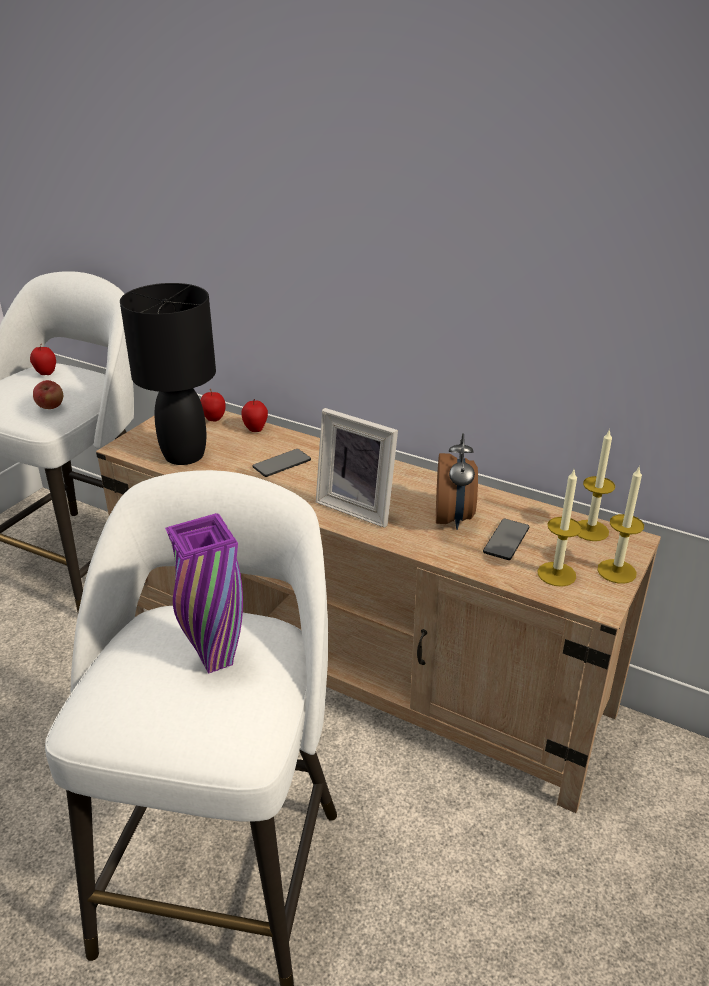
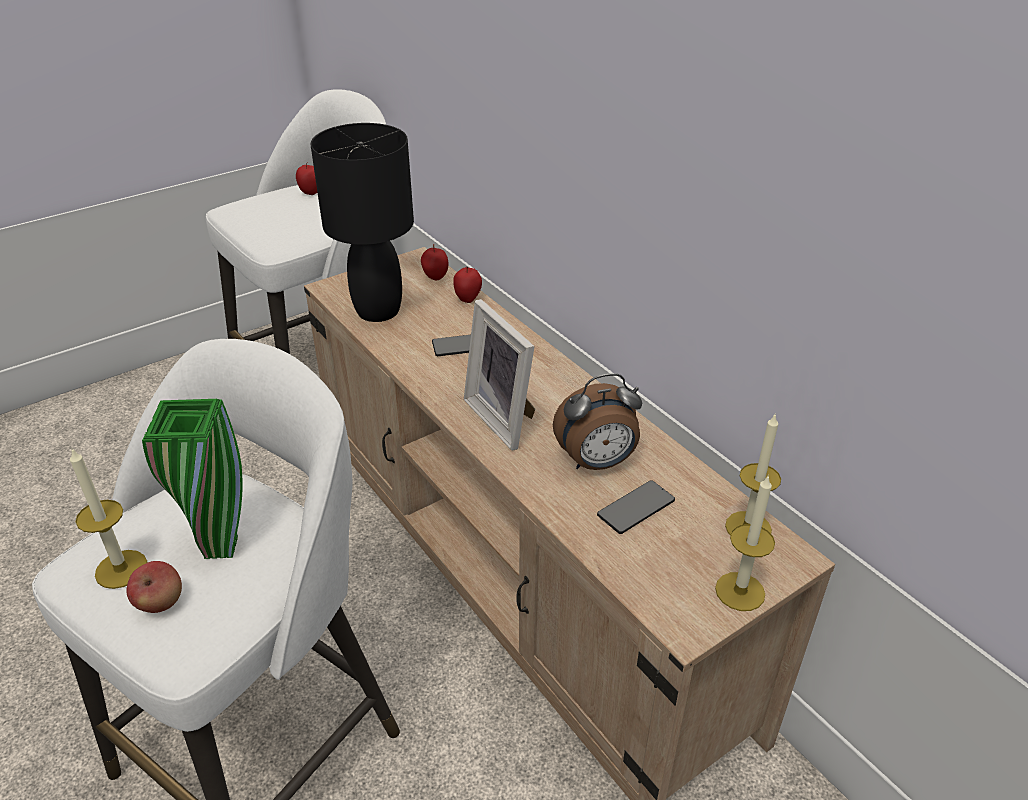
camera: 25 degrees right, 5 degrees up
(51, 407) = (288, 230): apple -> apple (161, 603)
(216, 661) = (221, 547): purple vase -> green vase
(454, 518) = (597, 463): alarm clock -> alarm clock turned 45 degrees clockwise
(556, 574) = (663, 570): candle -> candle (121, 569)

